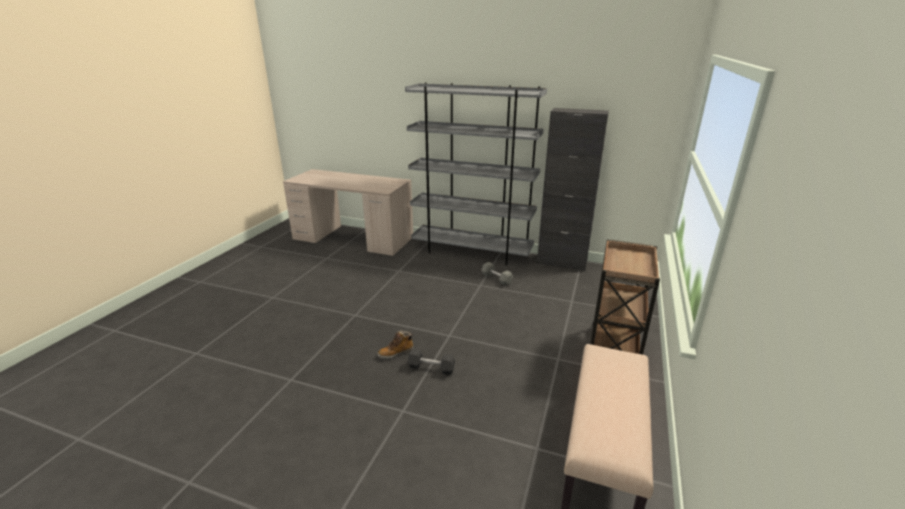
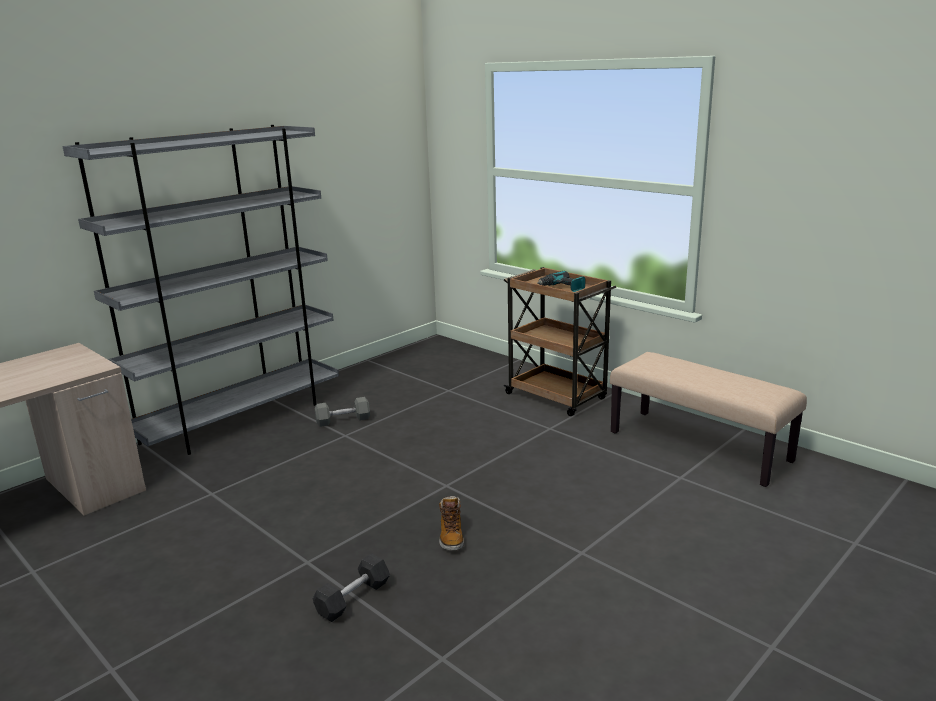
camera: 65 degrees left, 5 degrees down
(431, 368) = (508, 513): grey dumbbell -> grey dumbbell (353, 598)
(561, 262) = (357, 371): black cabinet -> none
(626, 266) = (562, 288): none -> power drill

